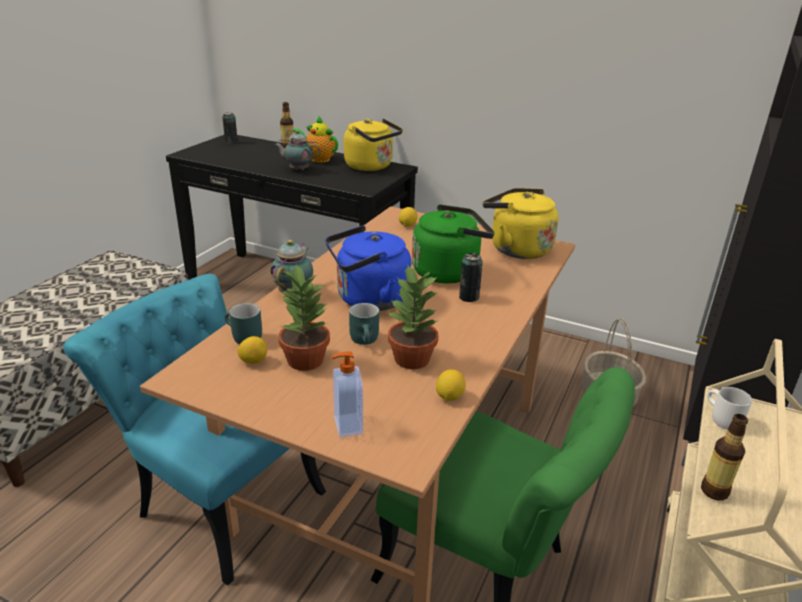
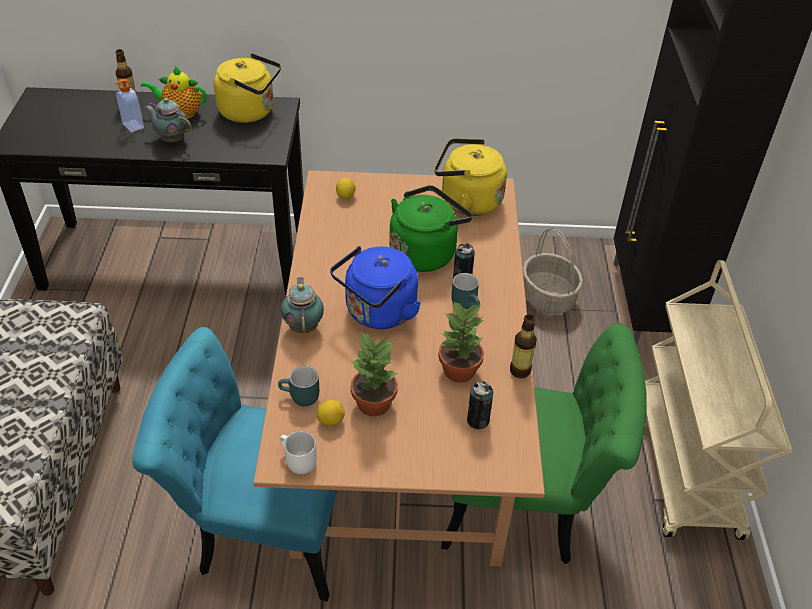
camera: 25 degrees left, 15 degrees up
(231, 142) = (47, 105): can -> can (478, 420)
(298, 170) = (172, 139): teapot -> teapot turned 45 degrees clockwise
(347, 425) = (454, 457): soap dispenser -> soap dispenser (132, 126)
(366, 340) = (409, 363): turquoise mug -> turquoise mug (467, 304)
(449, 396) = (512, 400): lemon -> none
(714, 491) = (706, 403): bottle -> bottle (520, 371)
(720, 419) = (688, 334): white mug -> white mug (296, 462)

